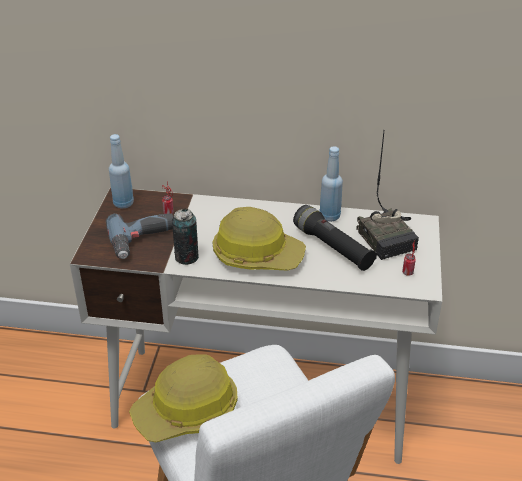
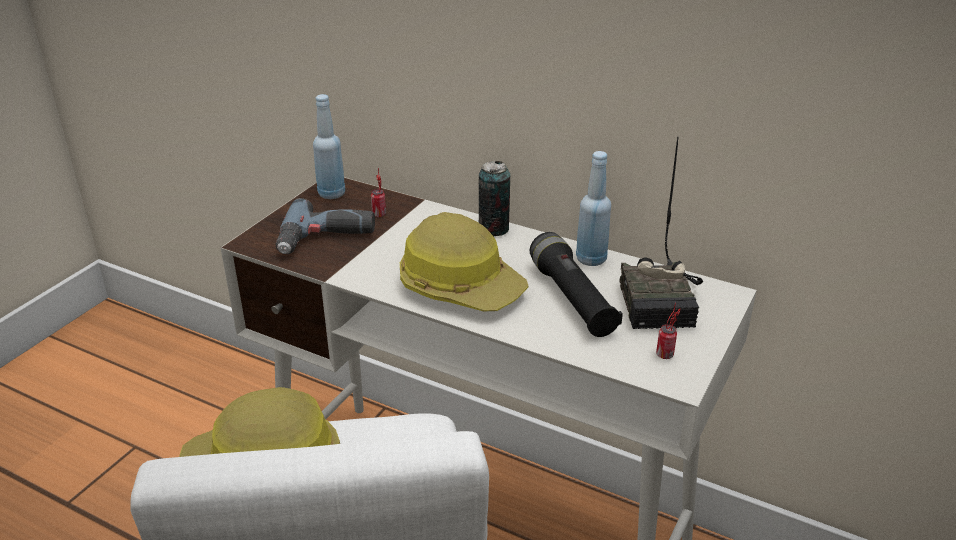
camera: 20 degrees right, 5 degrees down
(186, 257) = (366, 270): can -> can (493, 229)

